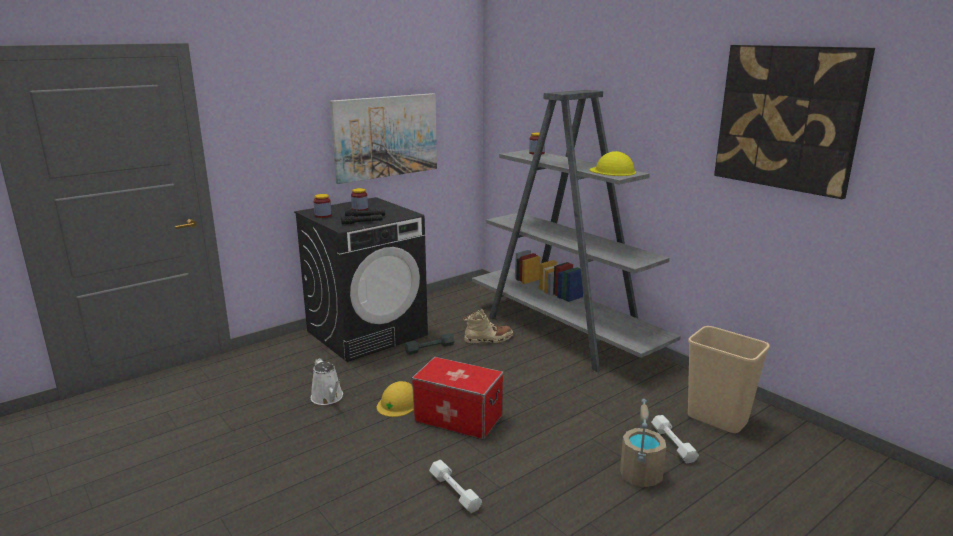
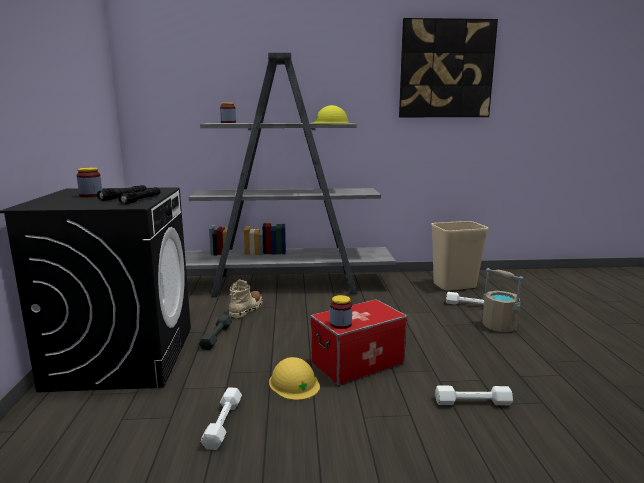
camera: 55 degrees left, 5 degrees down
(323, 216) = (65, 205): jar -> jar (340, 324)
(328, 398) = (223, 423): white watering can -> white dumbbell
(385, 136) = (61, 110): picture -> none

